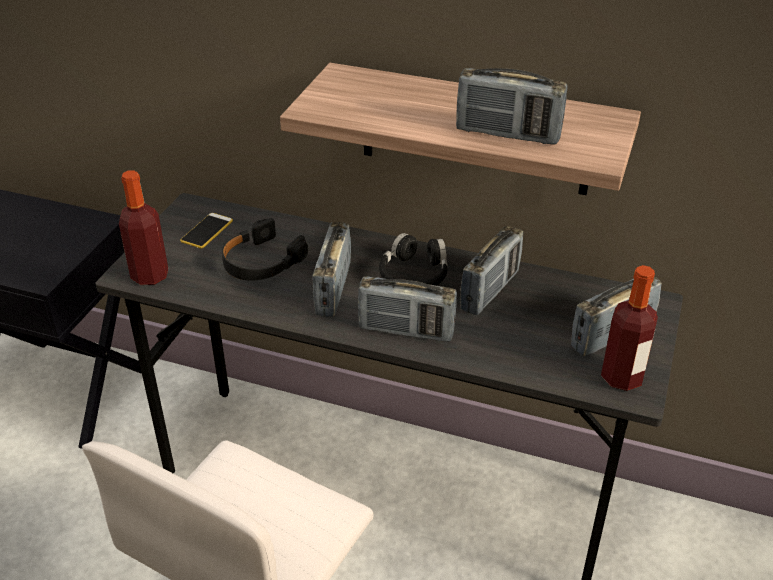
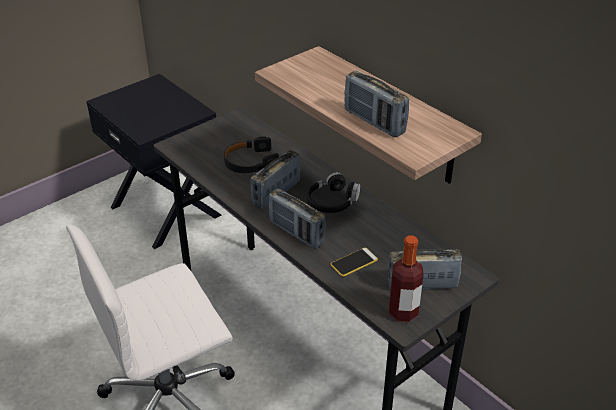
camera: 30 degrees right, 0 degrees up
(150, 275) = (184, 150): bottle -> none
(207, 231) = (235, 134): phone -> phone (354, 262)
(490, 291) = (370, 228): radio -> none

